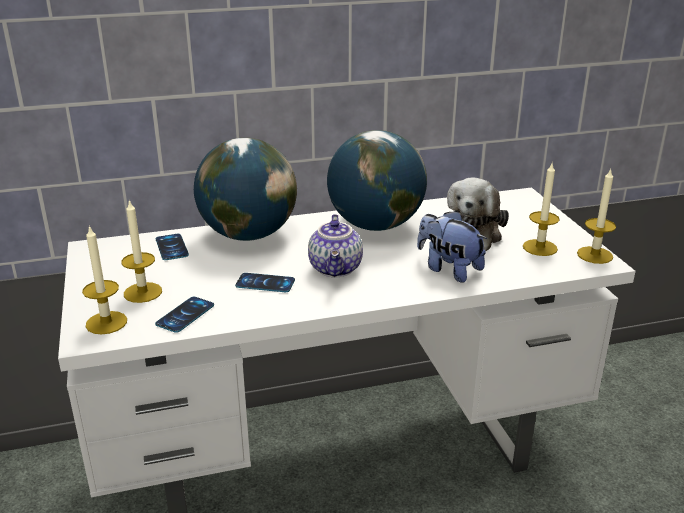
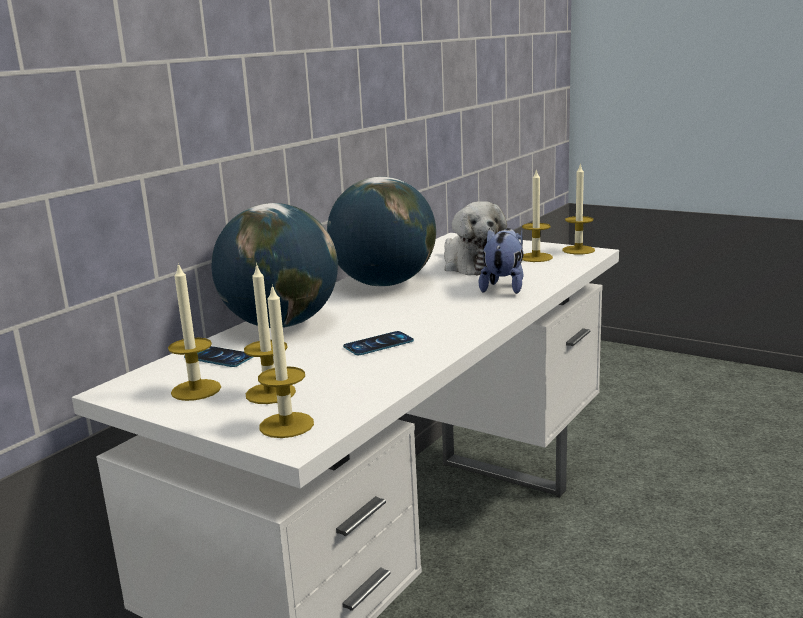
camera: 40 degrees left, 10 degrees down
(118, 268) = (196, 390): none -> candle
(185, 315) = (356, 388): phone -> none
(336, 269) = (418, 315): teapot -> none
(448, 269) = (504, 287): plush toy -> plush toy turned 105 degrees clockwise

